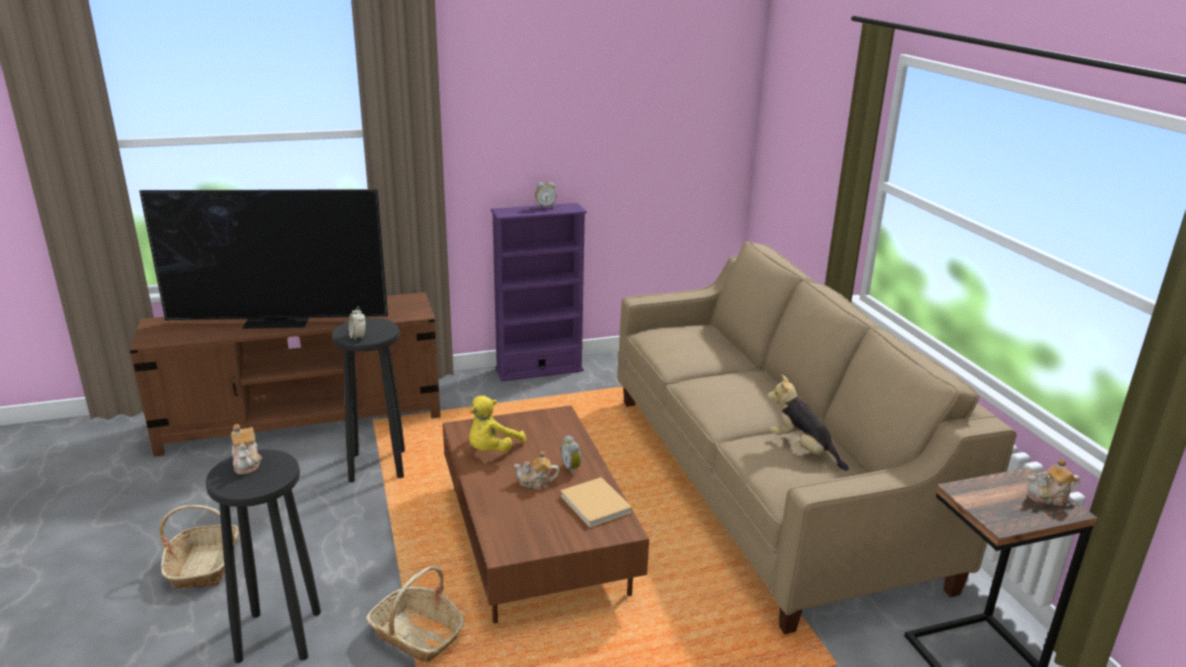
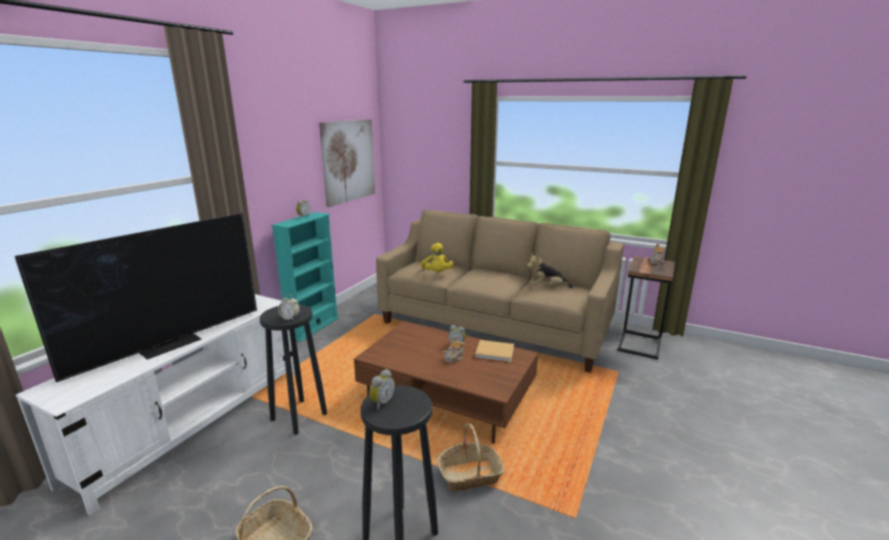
camera: 45 degrees left, 5 degrees down
(247, 463) = (381, 403): teapot -> alarm clock
(304, 419) = (195, 421): brown tv stand -> white tv stand
(492, 450) = (406, 356): yellow plush toy -> yellow plush toy (437, 273)
(539, 370) = (313, 327): purple bookcase -> turquoise bookcase
(671, 131) = (348, 161): none -> picture

